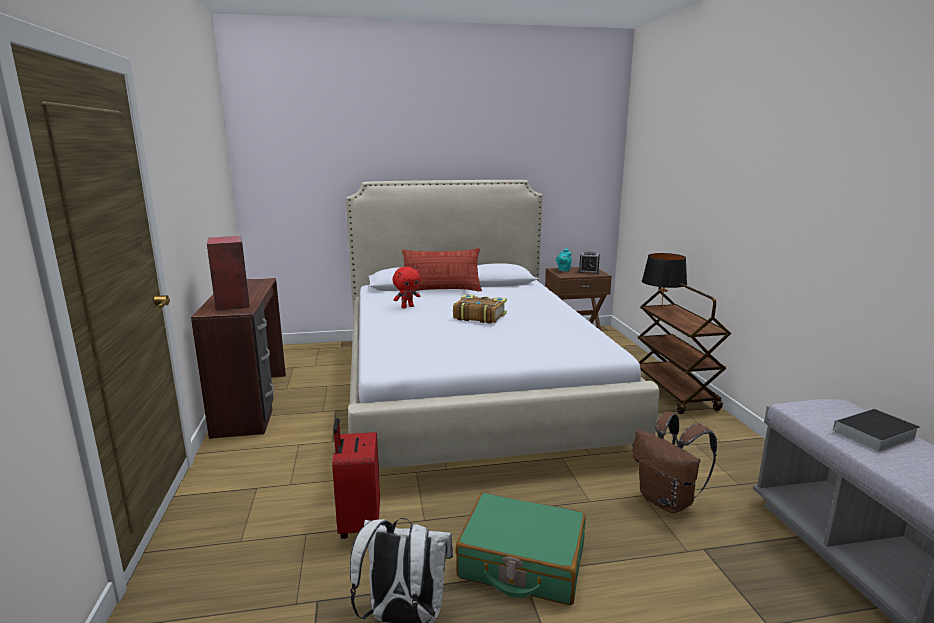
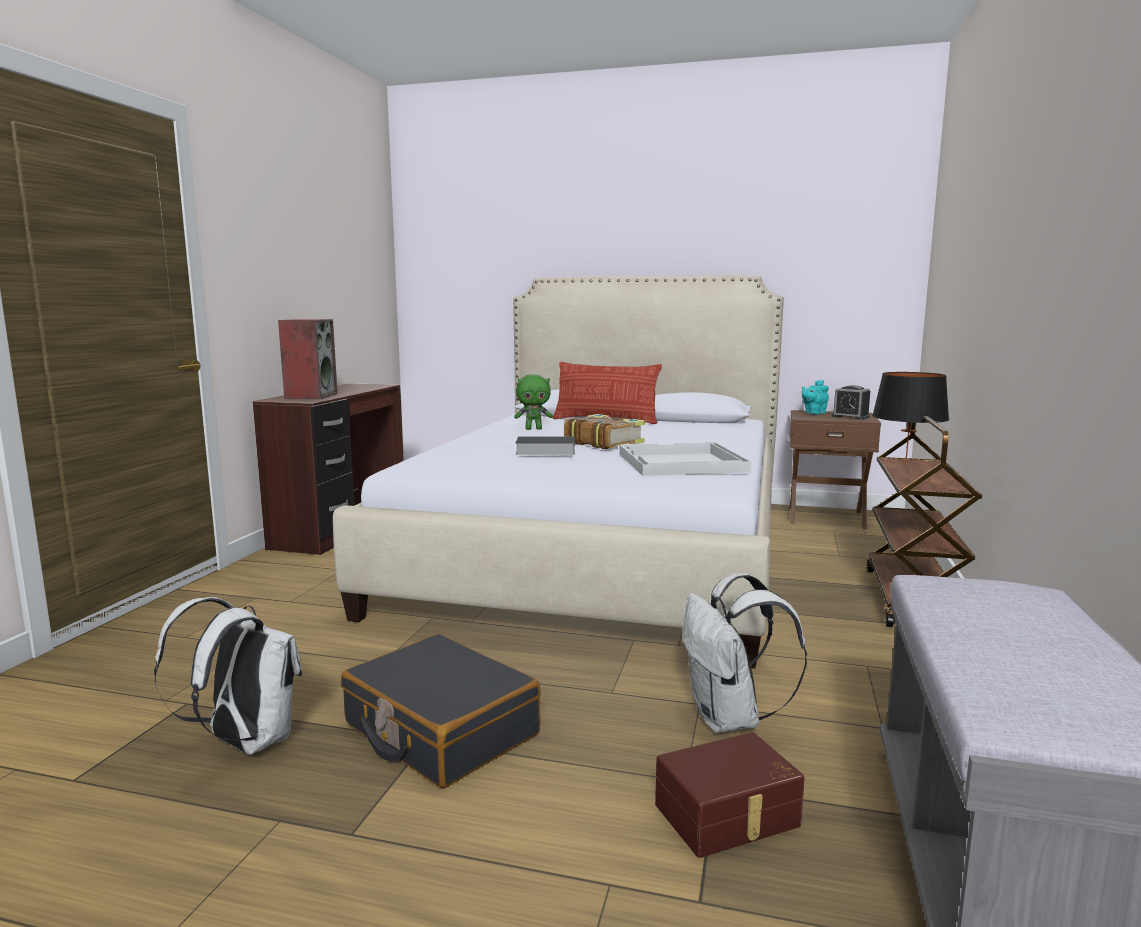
camera: 25 degrees right, 5 degrees down
(358, 524) = (310, 649): red suitcase -> none
(407, 307) = (533, 429): red plush toy -> green plush toy
(522, 562) = (440, 730): green suitcase -> black suitcase
(555, 331) = (680, 463): none -> white tray
(668, 501) = (730, 719): brown backpack -> white backpack
(729, 567) = (728, 817): none -> brown storage box
(873, 434) = (1019, 629): book -> book (543, 450)

